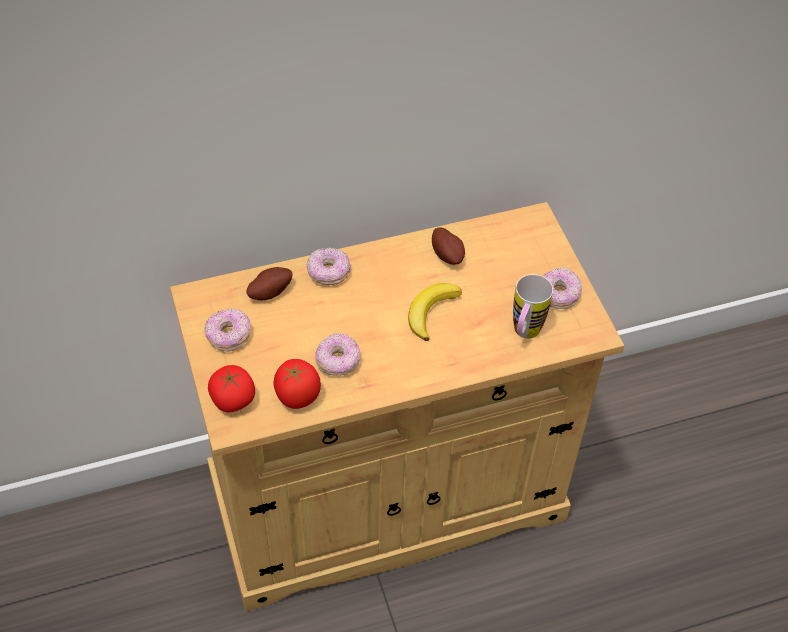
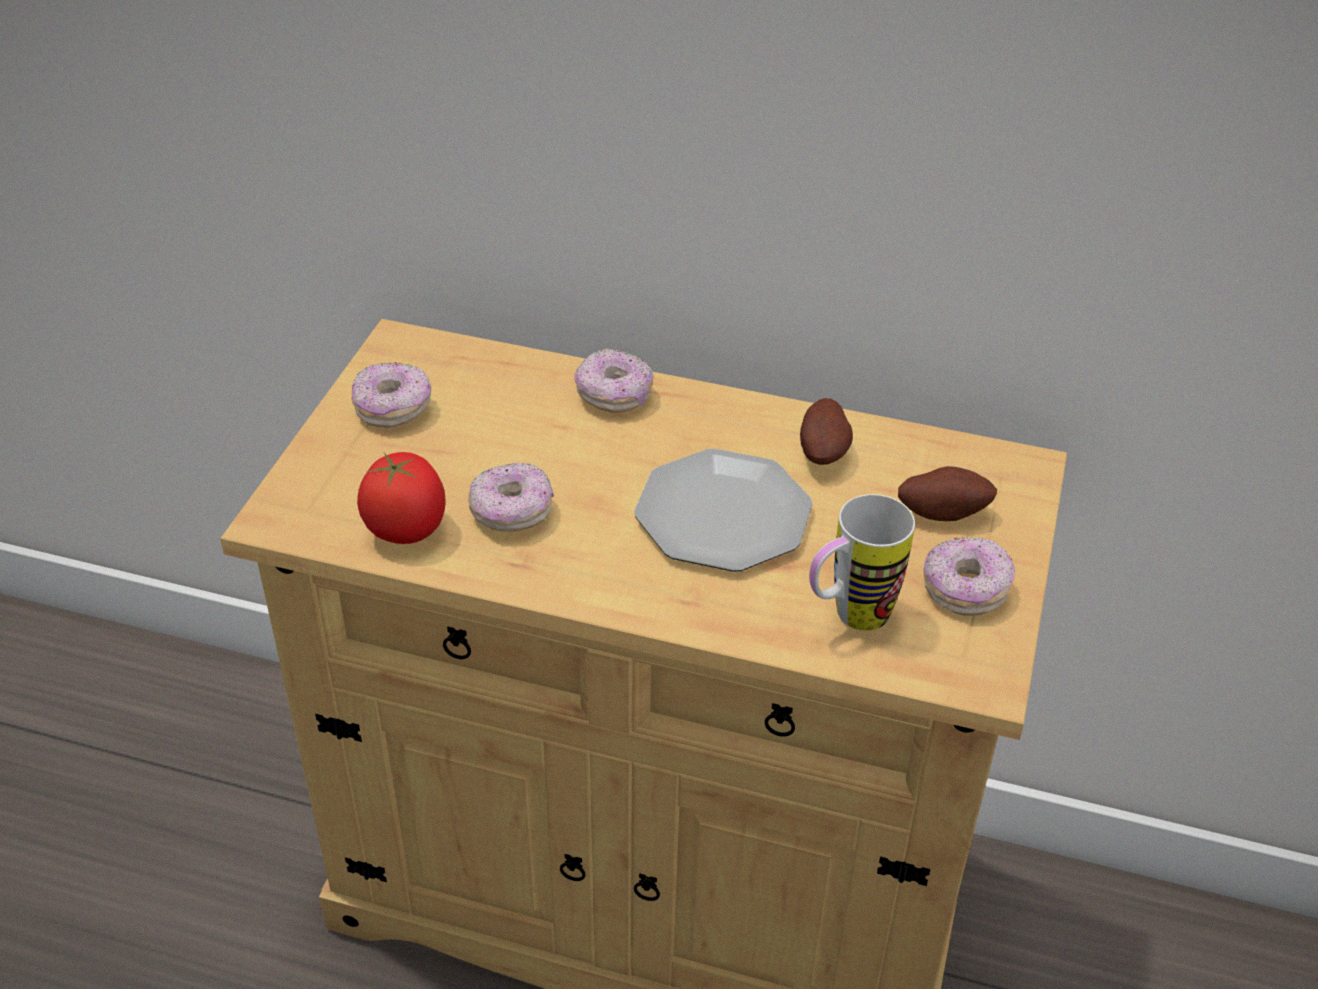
camera: 35 degrees right, 10 degrees down
(232, 399) = (314, 488): tomato -> none
(269, 291) = (506, 381): potato -> potato (942, 511)
(431, 312) = (721, 515): banana -> plate

